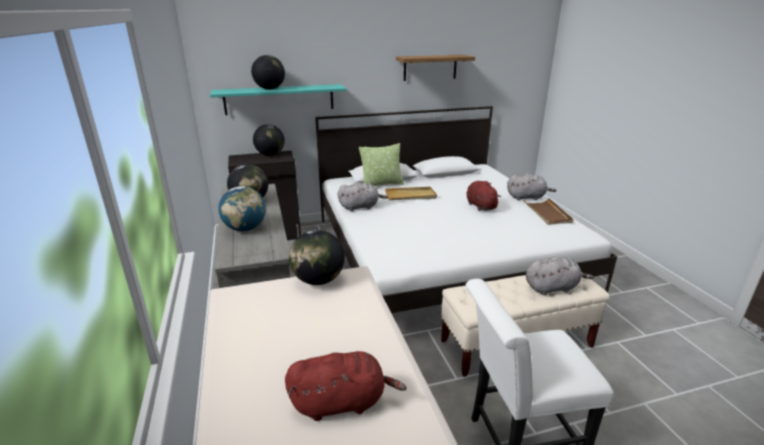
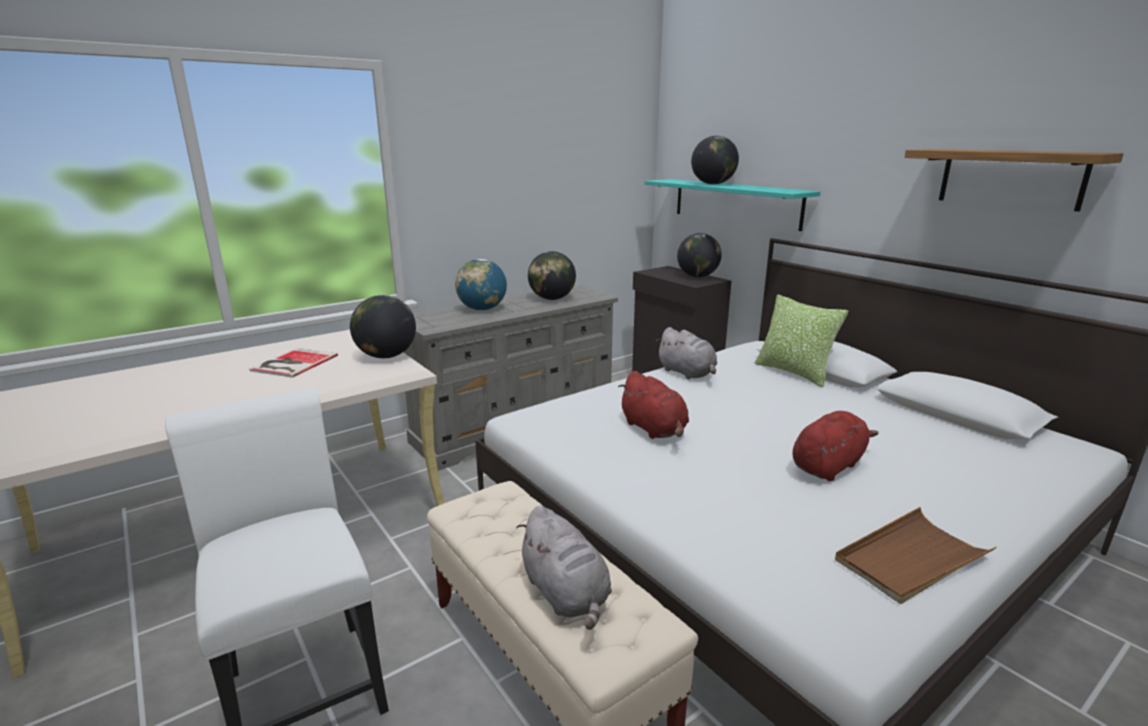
camera: 70 degrees right, 5 degrees down
(297, 329) = (292, 363): none -> book
(342, 402) = (173, 396): red plush toy -> red plush toy (654, 429)
(411, 196) = (779, 398): beige tray -> none
(527, 197) = (976, 523): grey plush toy -> none

